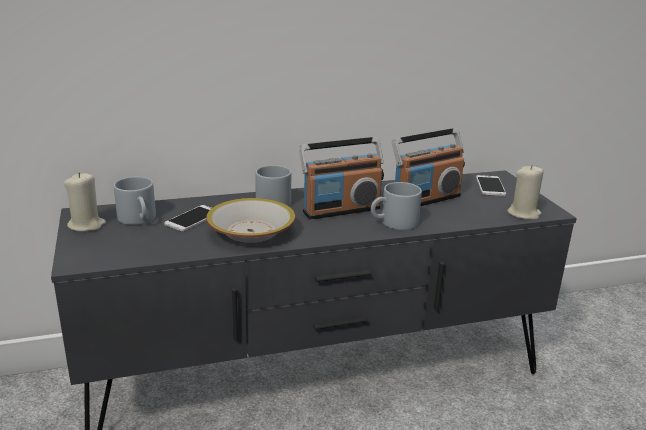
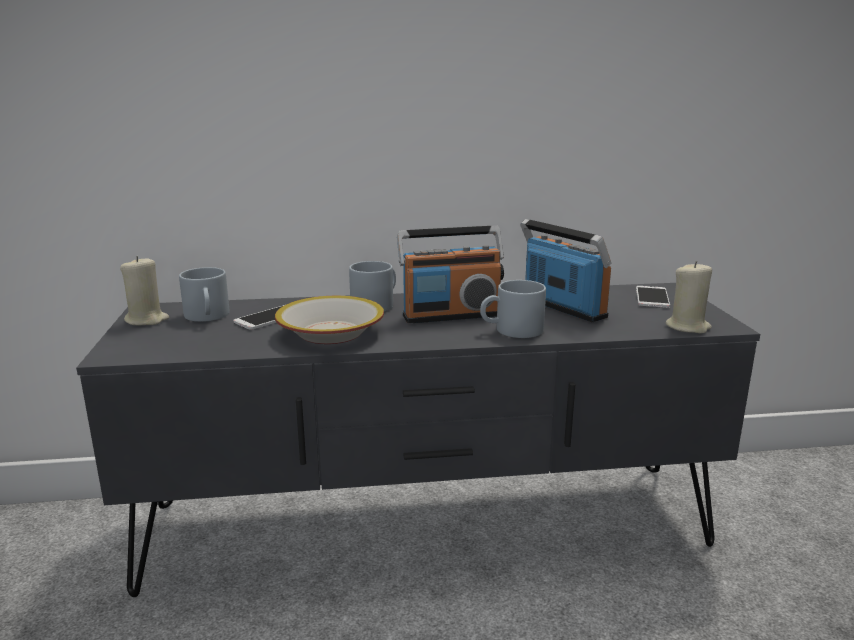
camera: 10 degrees right, 5 degrees down
(426, 199) = (562, 308): radio -> radio turned 105 degrees counterclockwise

